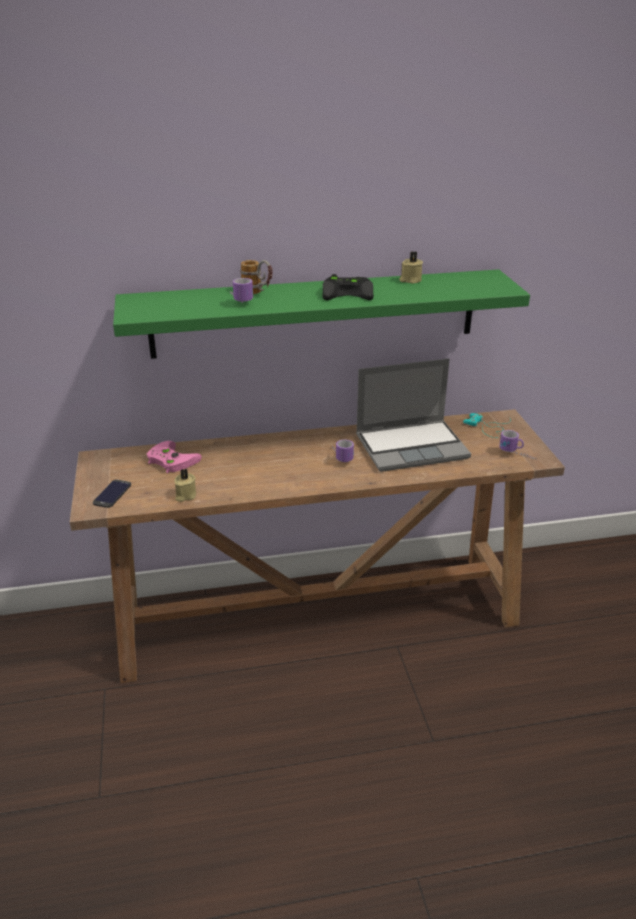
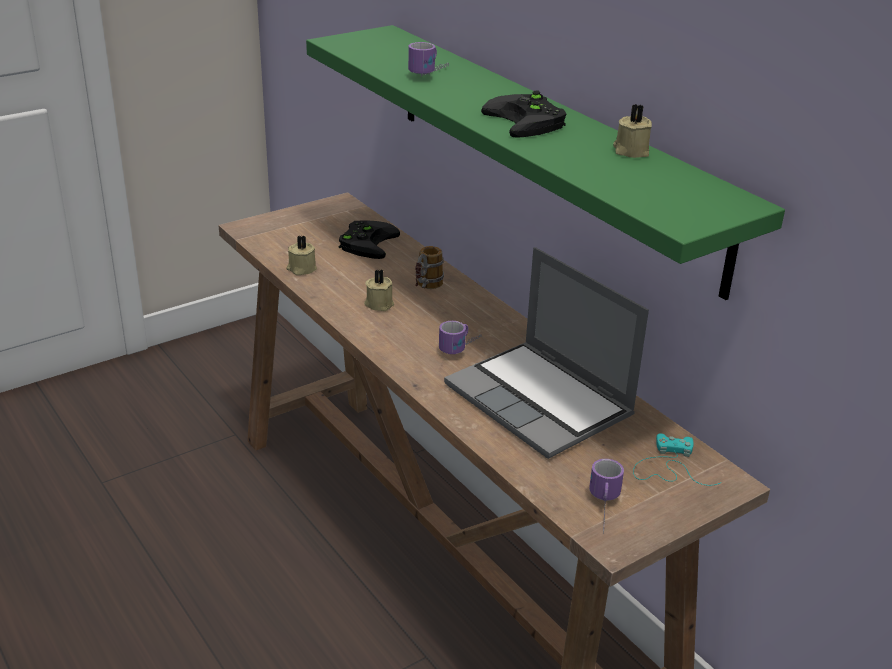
camera: 65 degrees right, 0 degrees up
(112, 494) = (278, 230): phone -> none
(170, 460) = (366, 242): pink game controller -> black game controller
(258, 293) = (467, 78): mug -> mug (425, 288)
(262, 474) = (379, 303): none -> beige candle

